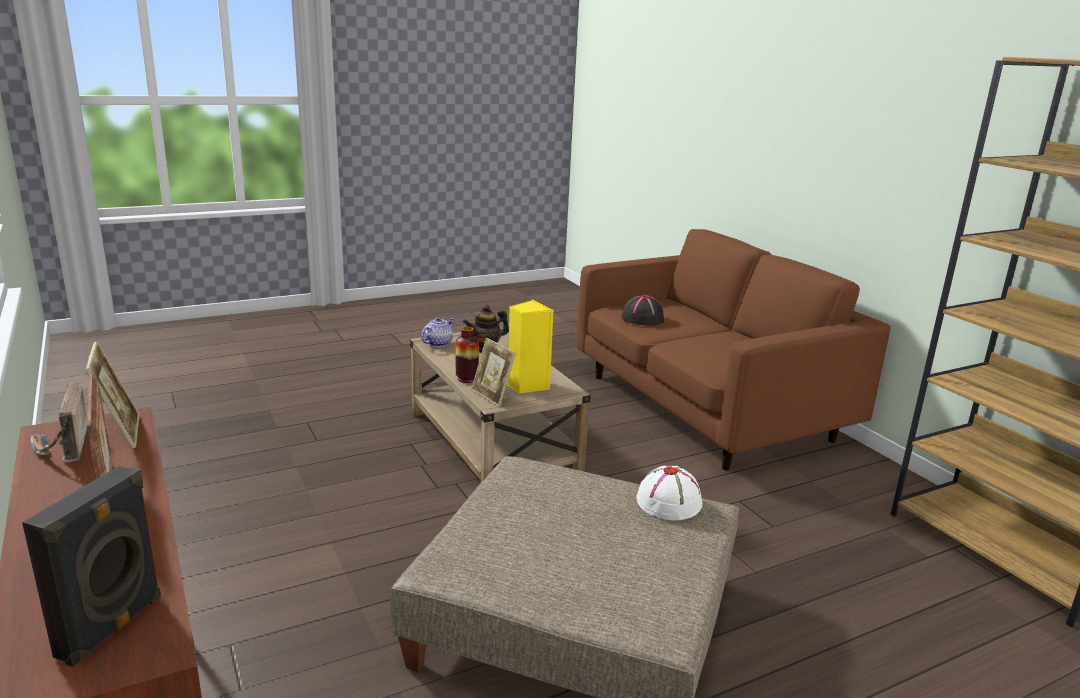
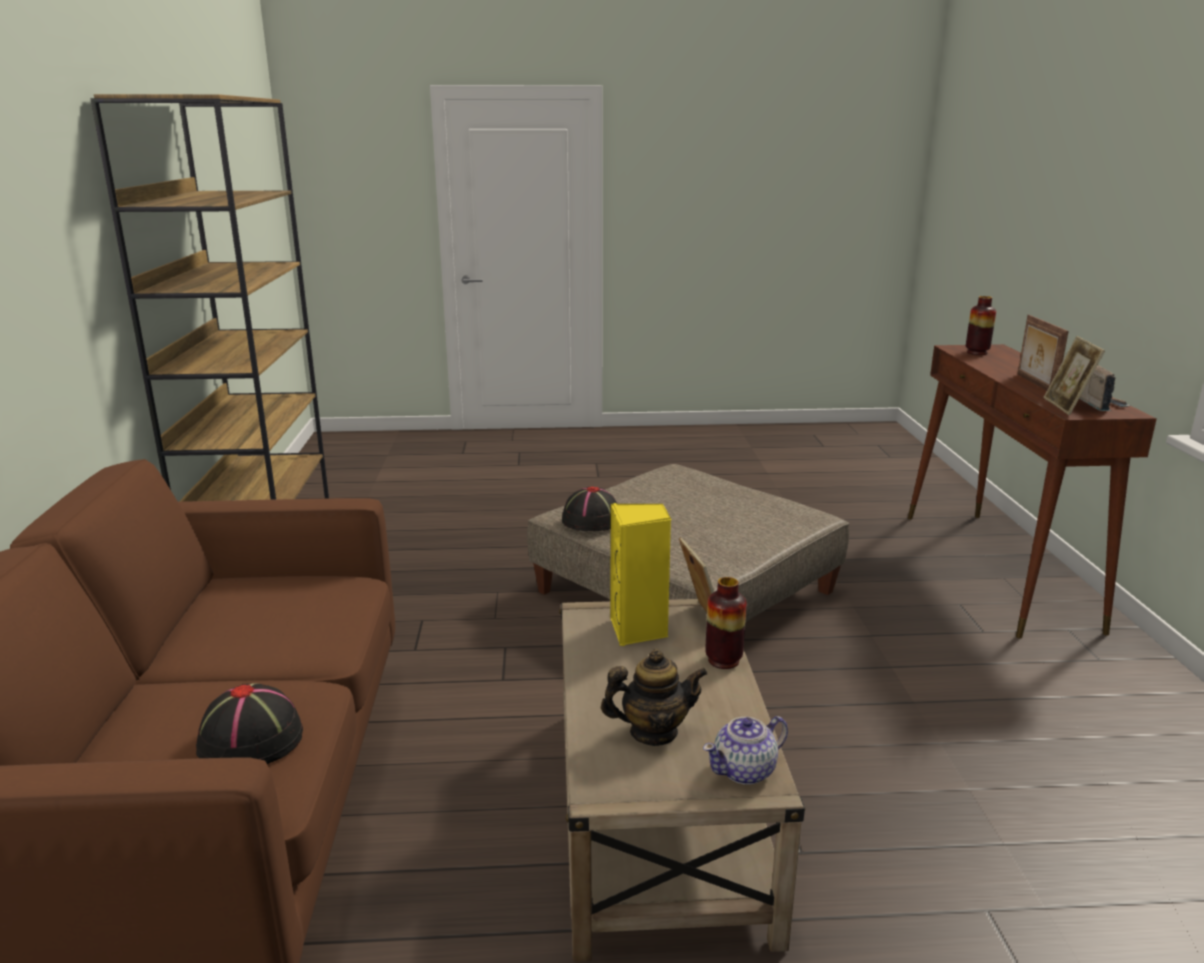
camera: 155 degrees left, 0 degrees up
(113, 627) = (977, 352): black speaker -> vase
(669, 502) = (590, 520): white hat -> black hat

